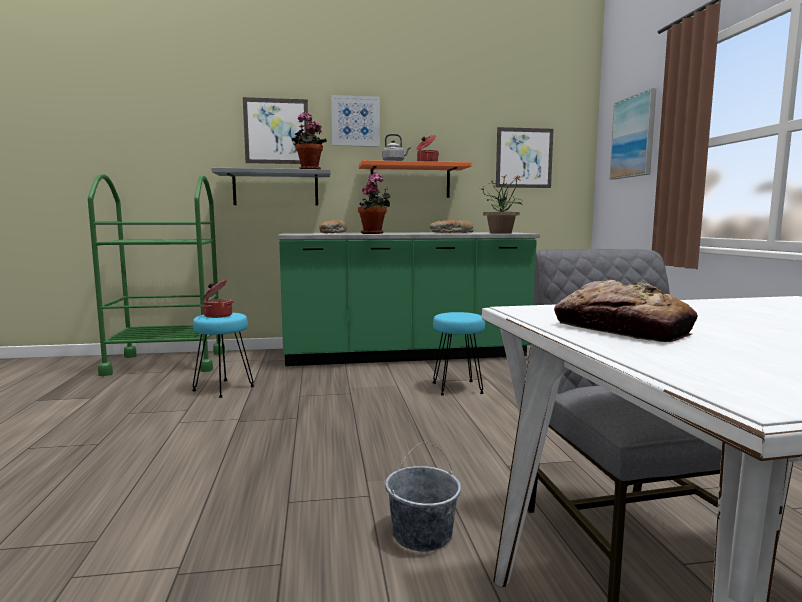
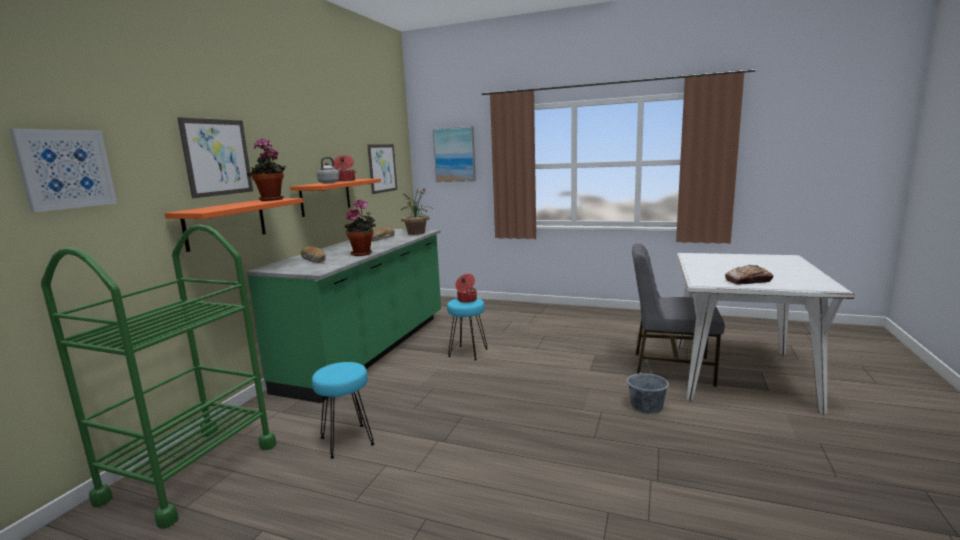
camera: 60 degrees left, 5 degrees up
(217, 315) = (341, 371): cooking pot -> cooking pot (466, 300)
(275, 188) = (226, 223): grey shelf -> orange shelf
(355, 121) = (282, 143): picture -> picture (65, 169)

